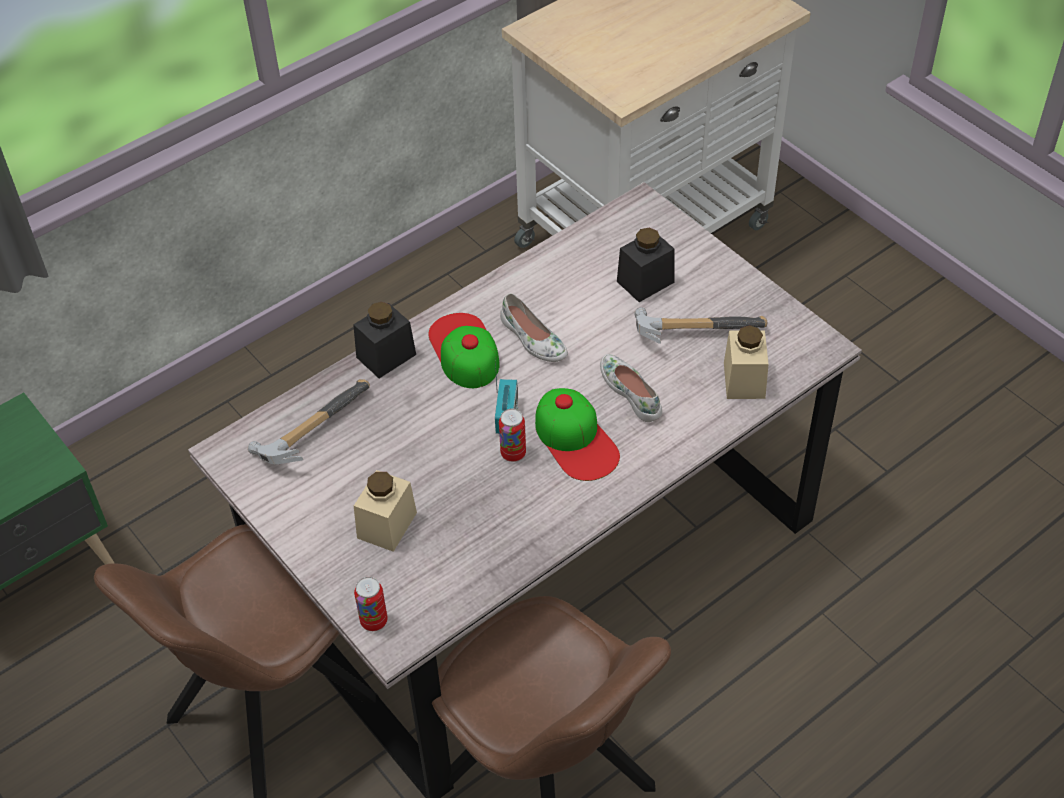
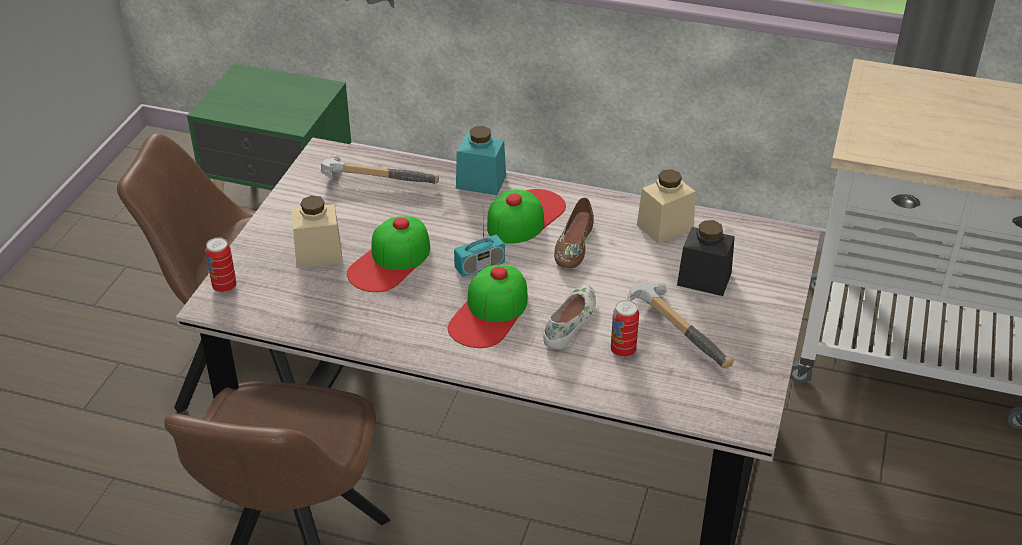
camera: 55 degrees right, 10 degrees down
(386, 356) = (481, 182): black jar -> turquoise jar
(445, 476) = (390, 261): none -> cap
(513, 453) = (443, 286): can -> can (623, 351)
(532, 339) = (573, 245): white shoe -> brown shoe
(744, 380) = (653, 385): beige jar -> beige jar (665, 227)

